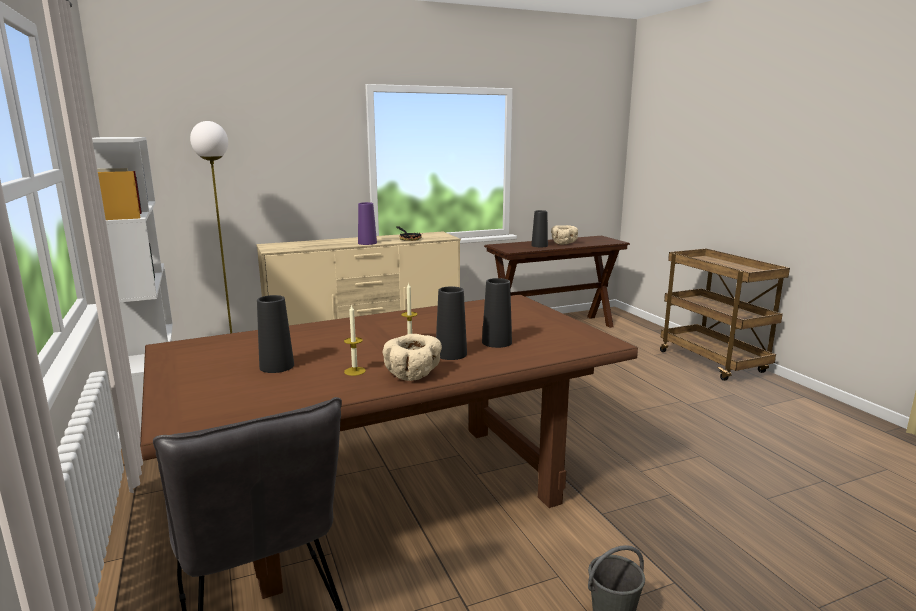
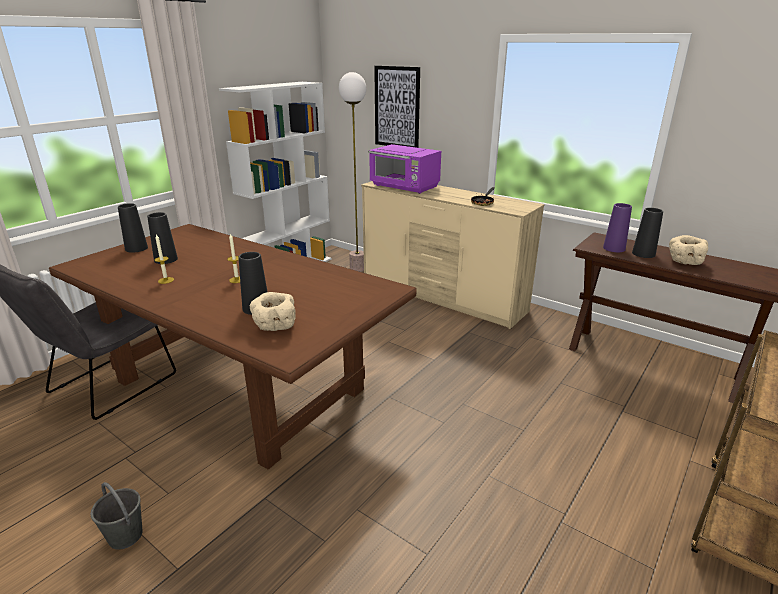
camera: 60 degrees right, 10 degrees up
(244, 163) = (397, 107): none -> picture
(310, 245) = (404, 187): none -> purple microwave
(367, 243) = (442, 196): purple vase -> purple vase (614, 248)
(413, 376) = (164, 298): beige bowl -> beige bowl (275, 327)
(451, 354) = (216, 299): black vase -> black vase (136, 248)

